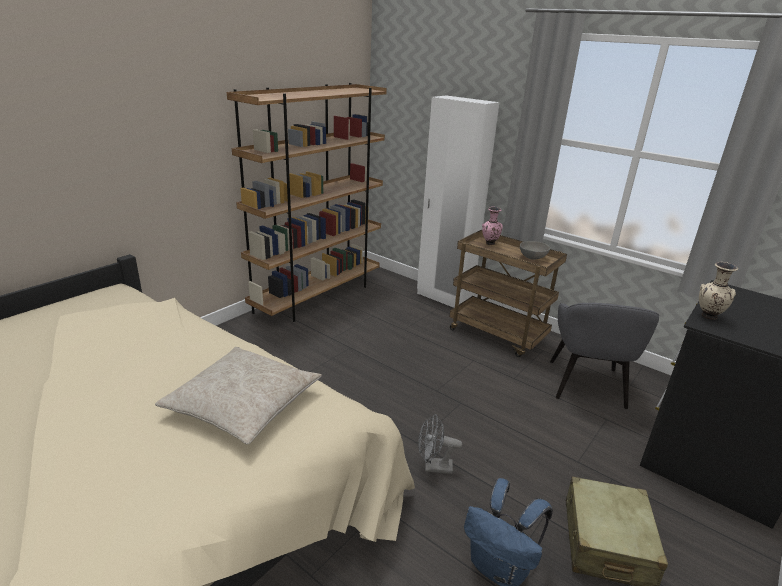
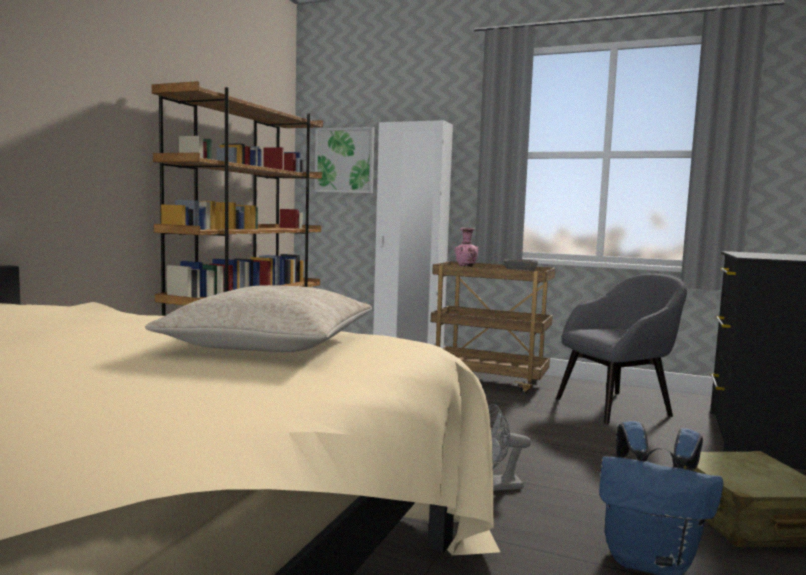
camera: 15 degrees left, 20 degrees down
(408, 120) = (345, 160): none -> picture
(586, 385) = (615, 407): grey armchair -> grey armchair turned 105 degrees counterclockwise
(708, 316) = (751, 256): beige vase -> none

